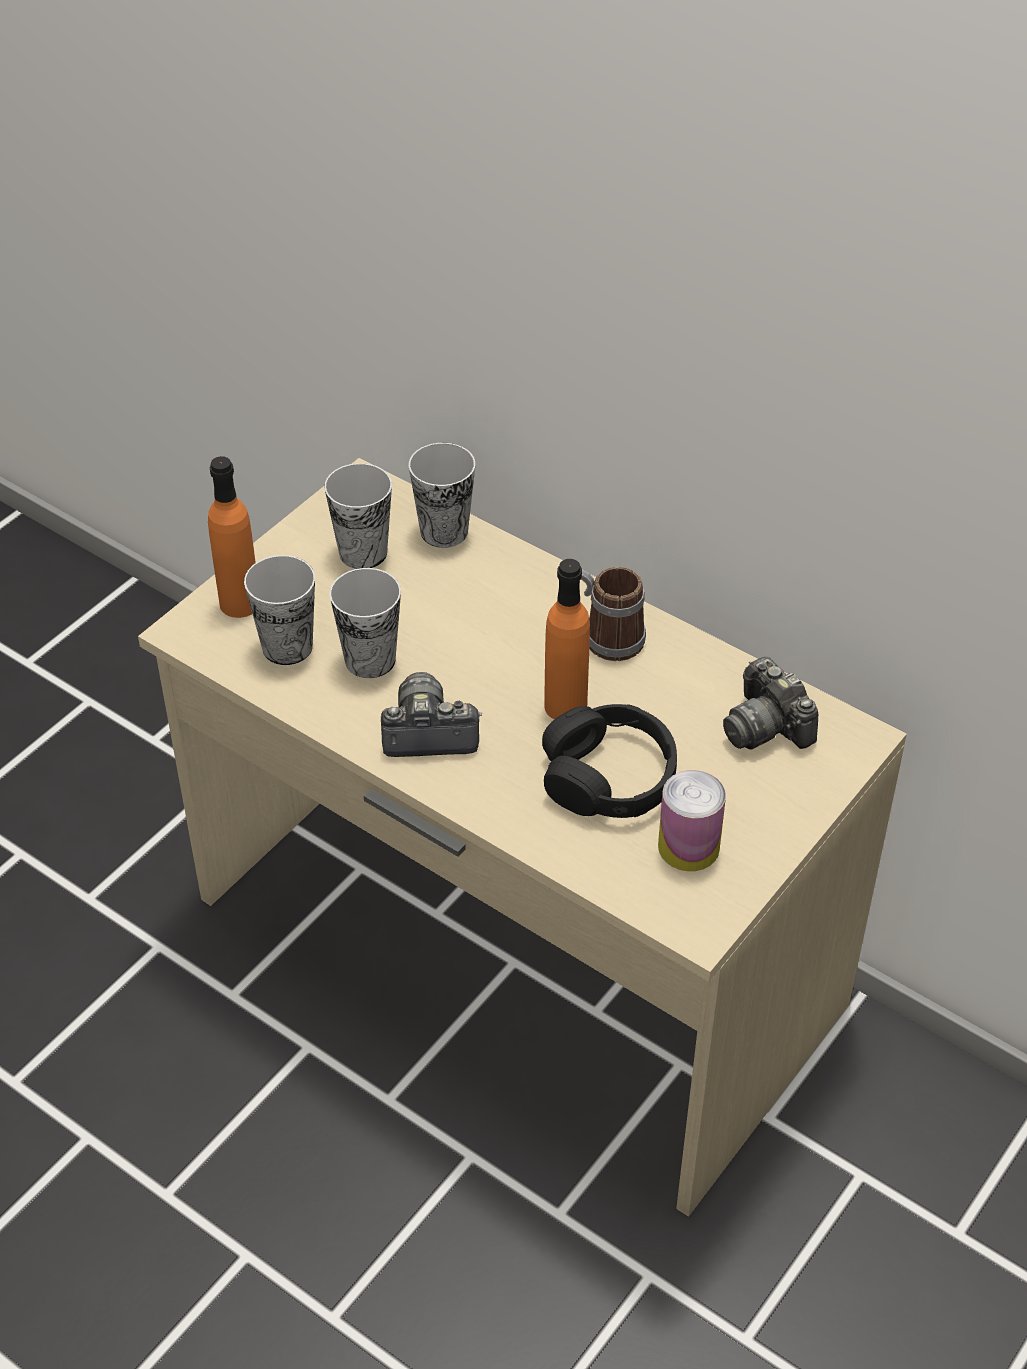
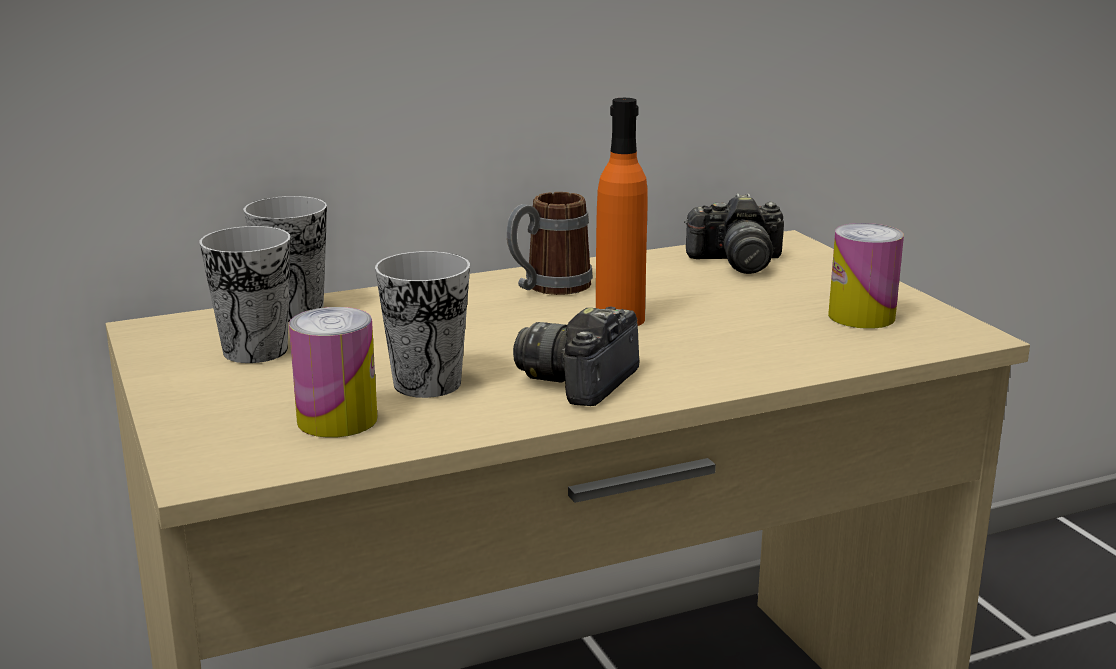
camera: 60 degrees left, 25 degrees down
(240, 603) = (217, 429): orange bottle -> none
(287, 647) = (337, 420): cup -> can
(608, 777) = (738, 324): black headphones -> none

